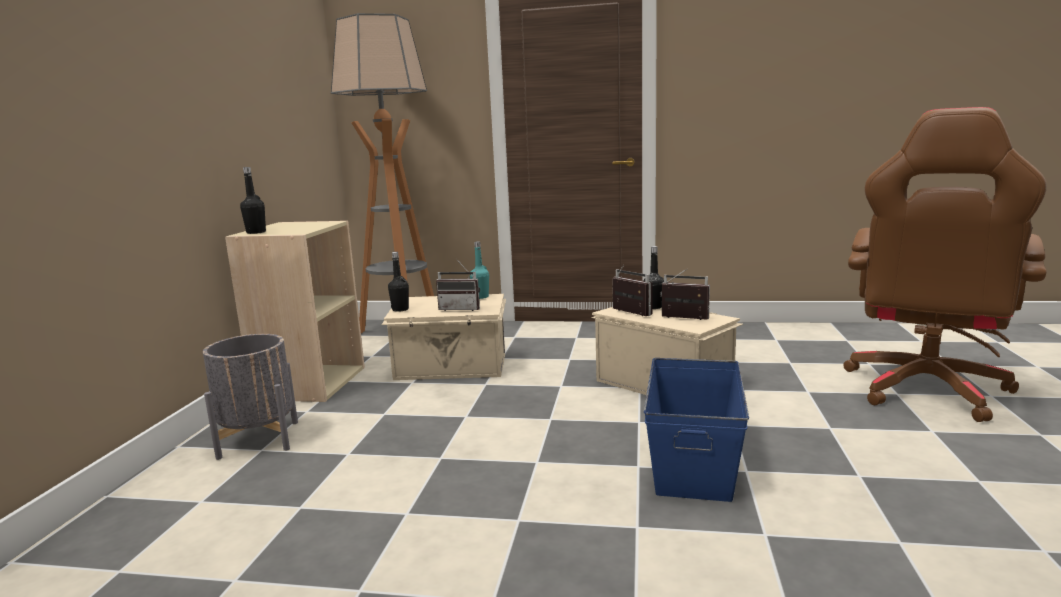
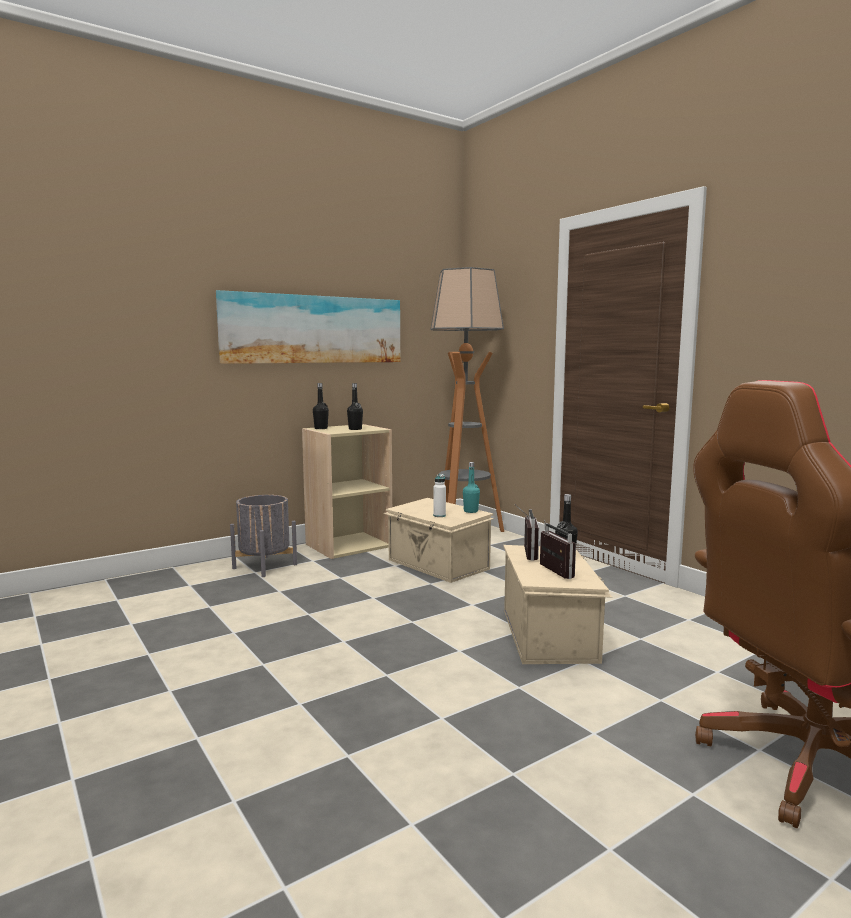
camera: 45 degrees right, 5 degrees down
(211, 89) = (314, 329): none -> picture
(400, 309) = (406, 505): black bottle -> black bottle (355, 429)
(461, 308) = (439, 515): radio -> white bottle
(694, 459) = (429, 691): blue storage box -> none

